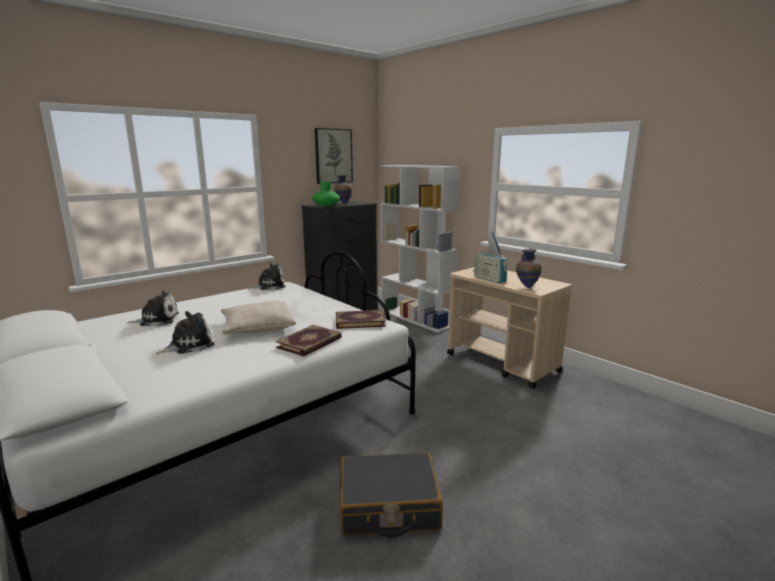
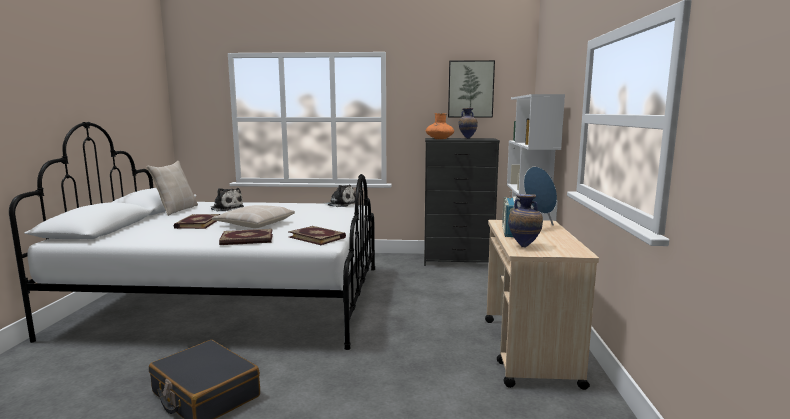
camera: 45 degrees right, 5 degrees down
(90, 339) = (176, 210): none -> beige pillow
(189, 345) = (197, 223): plush toy -> book
(326, 206) = (439, 139): green vase -> orange vase

